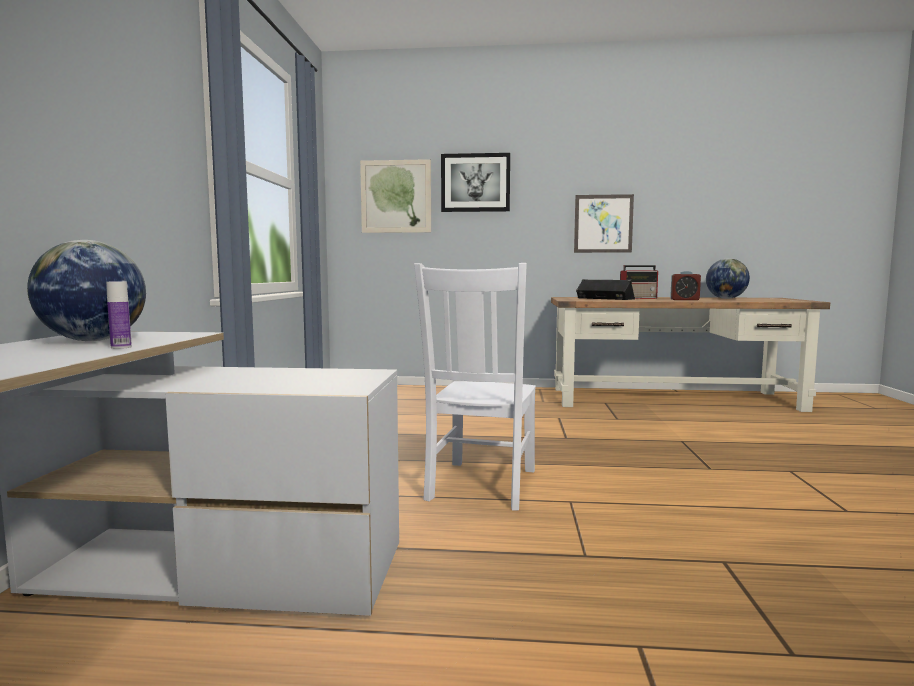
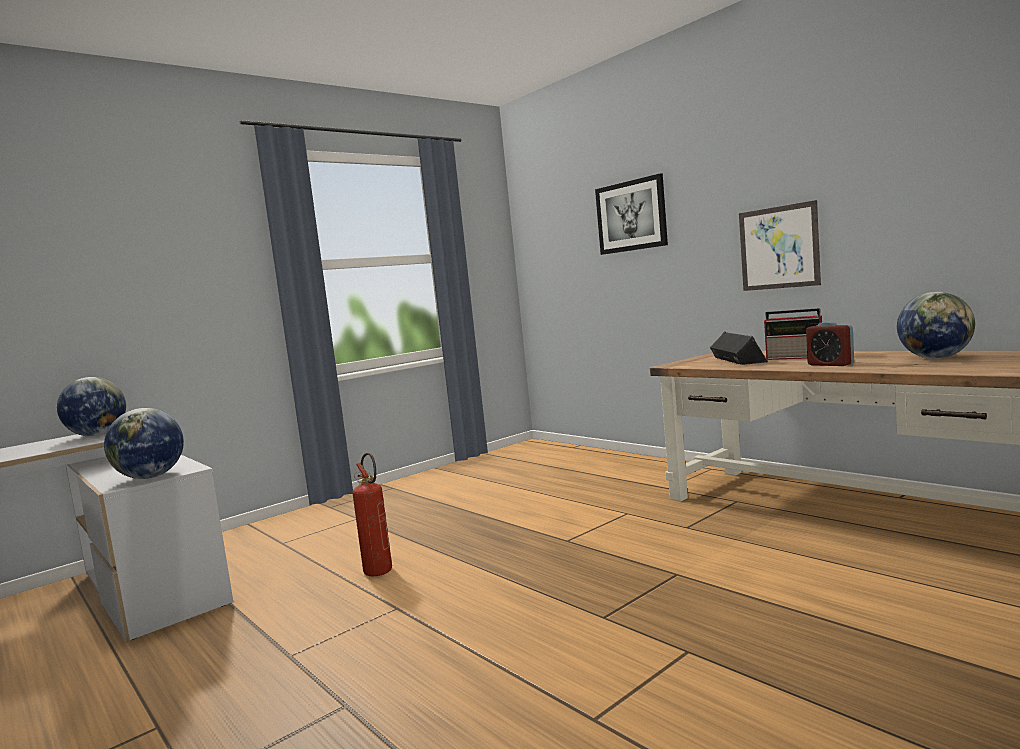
camera: 45 degrees right, 0 degrees up
(121, 347) = (70, 445): bottle -> none
(349, 380) = (150, 477): none -> globe
(396, 196) = (564, 243): picture -> none
(481, 486) = (380, 573): white chair -> fire extinguisher

